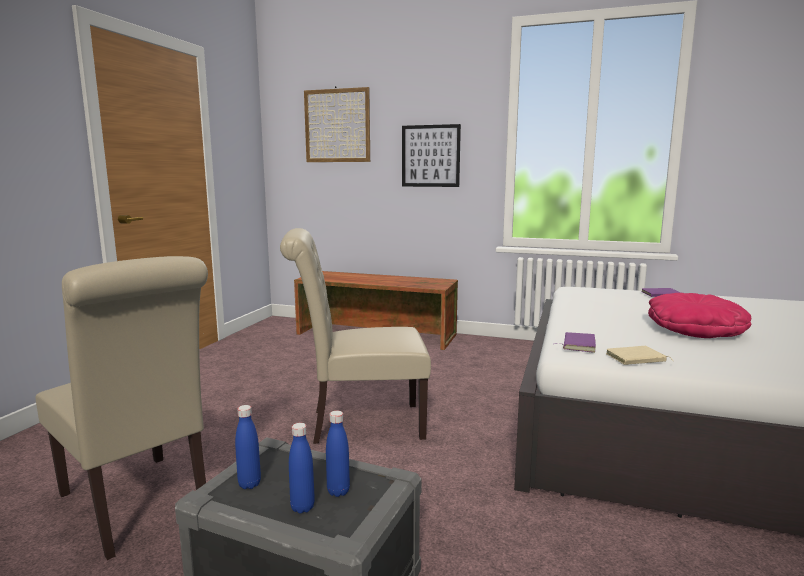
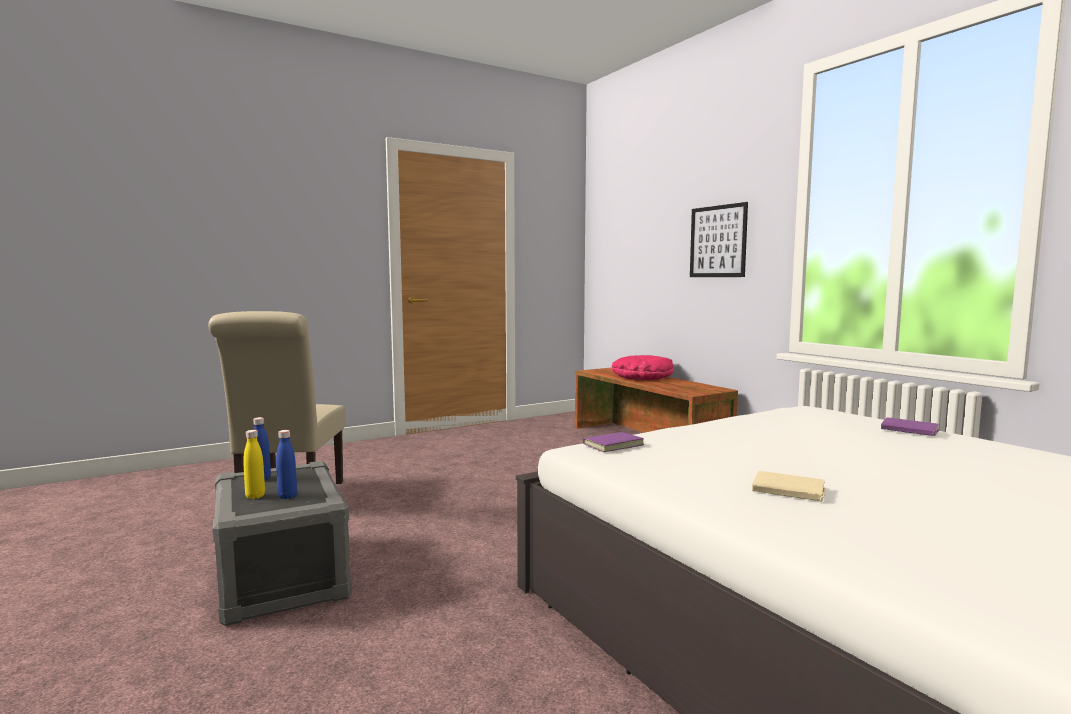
camera: 40 degrees right, 5 degrees down
(302, 507) = (255, 496): blue bottle -> yellow bottle
(337, 124) = (639, 213): picture -> none
(359, 423) = (494, 501): beige chair -> none
(636, 359) = (628, 465): beige book -> beige book (788, 491)
(696, 330) = (813, 464): pink pillow -> pink pillow (643, 377)

